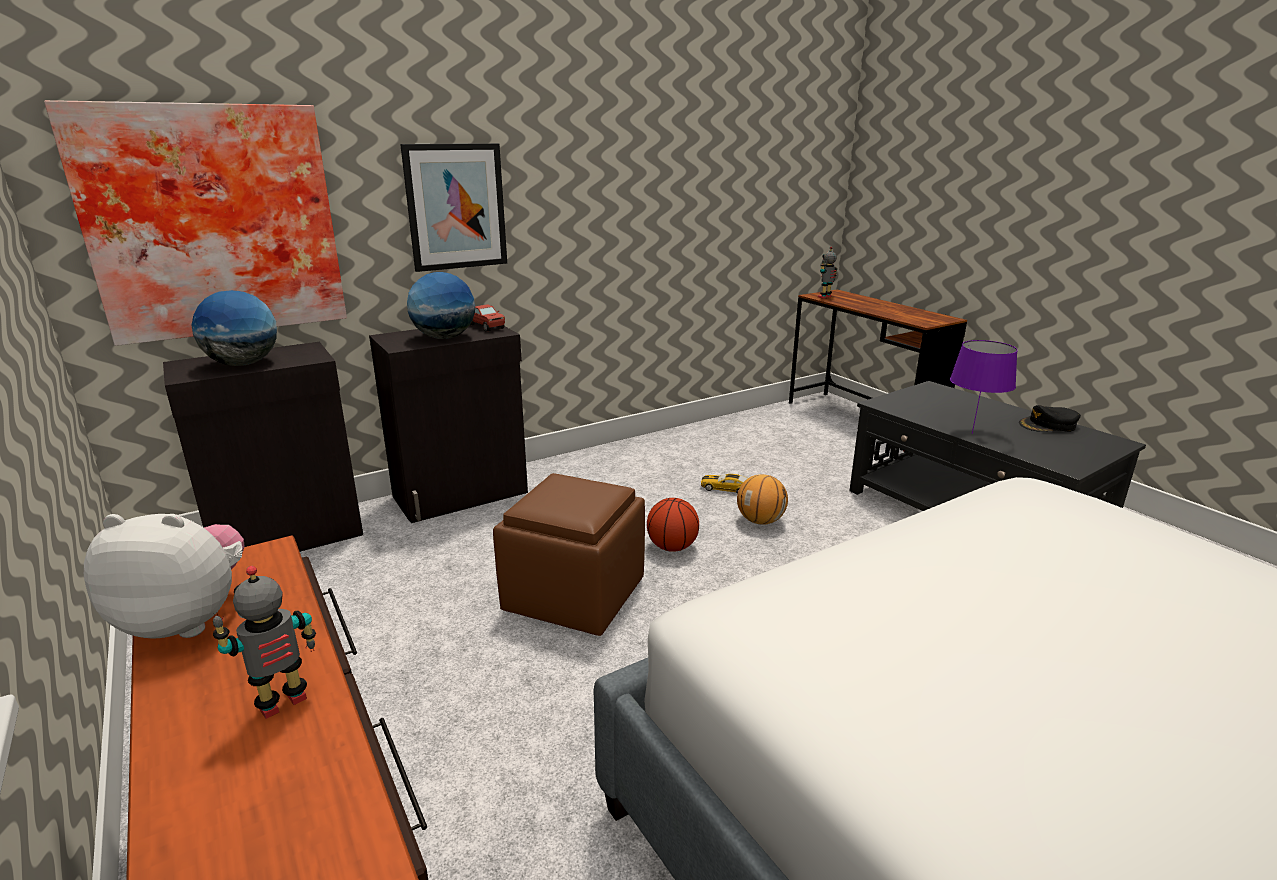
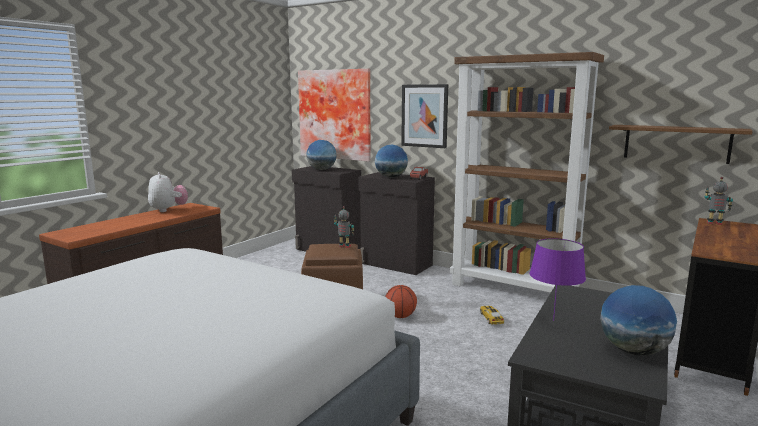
camera: 65 degrees right, 10 degrees down
(283, 704) = (132, 223): toy robot -> toy robot (344, 246)
(653, 449) = (514, 290): none -> brown bookcase
(760, 521) = (461, 334): basketball -> none
(776, 215) = (676, 143): none -> brown shelf
(1048, 425) = (634, 351): black cap -> globe

